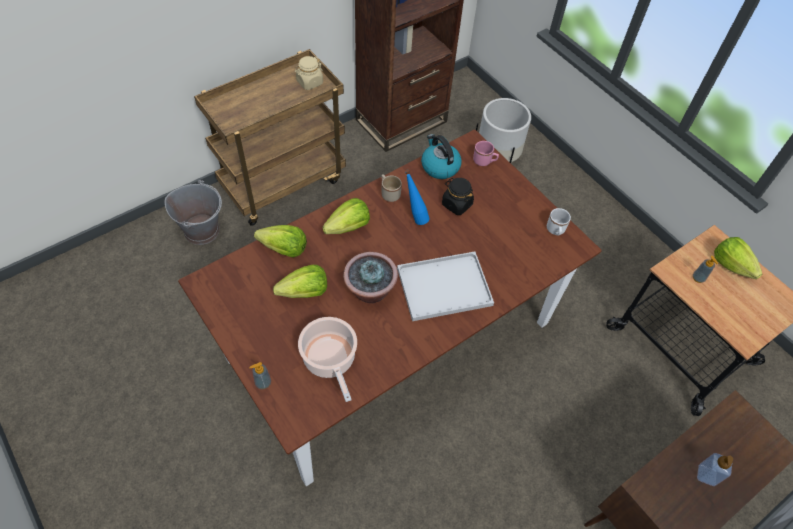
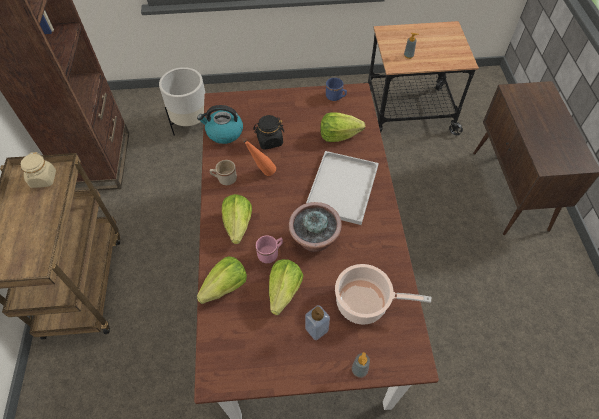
camera: 55 degrees left, 0 degrees up
(202, 230) = (77, 382): grey bucket -> none
(414, 217) = (262, 174): blue bottle -> orange bottle
(484, 161) = (242, 103): pink mug -> pink mug (270, 253)
(555, 231) = (336, 97): white mug -> blue mug
(706, 475) = (550, 130): soap dispenser -> soap dispenser (316, 329)
(731, 265) = (408, 36): lettuce -> lettuce (339, 135)

